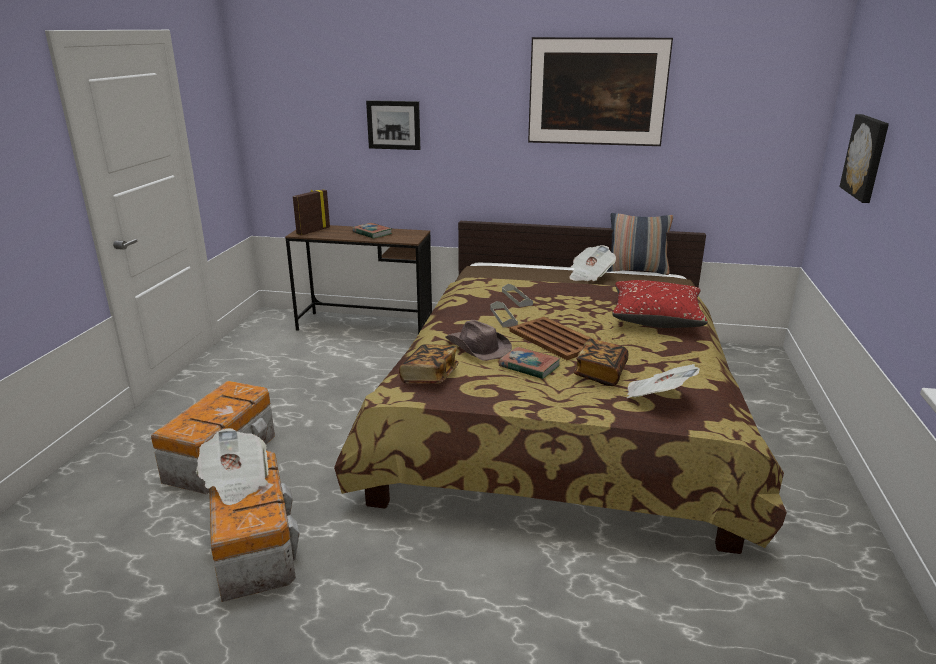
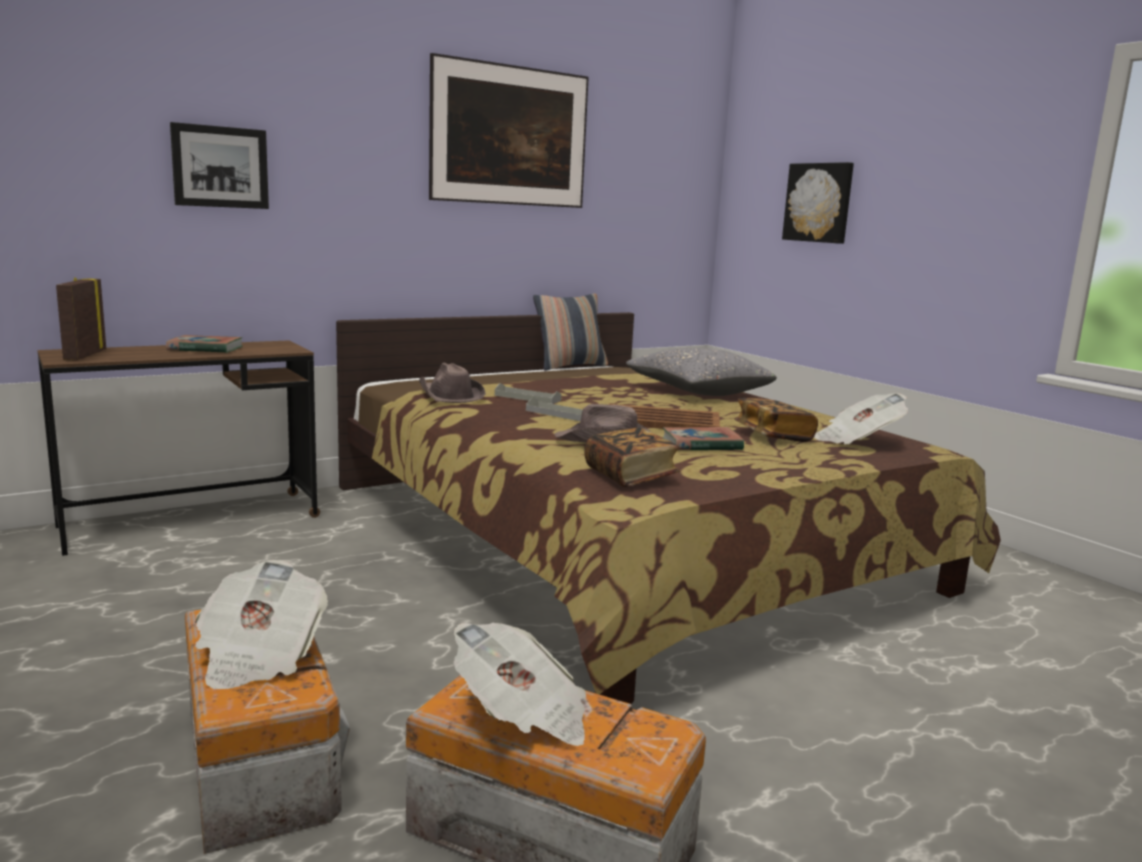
camera: 45 degrees left, 10 degrees down
(476, 286) = (449, 395): none -> brown hat
(589, 276) = (541, 374): newspaper -> newspaper (258, 656)
(656, 318) = (698, 392): red pillow -> grey pillow

